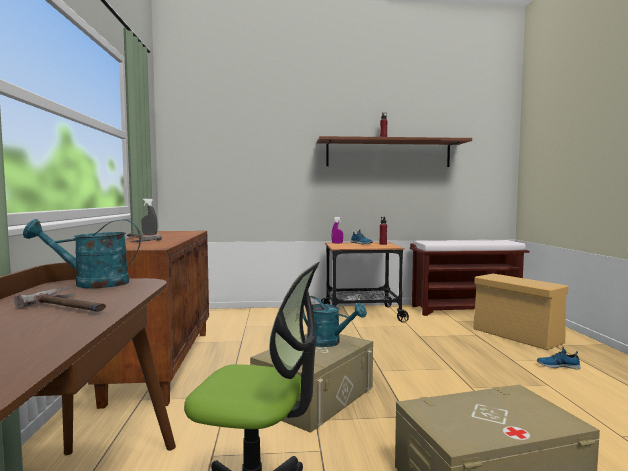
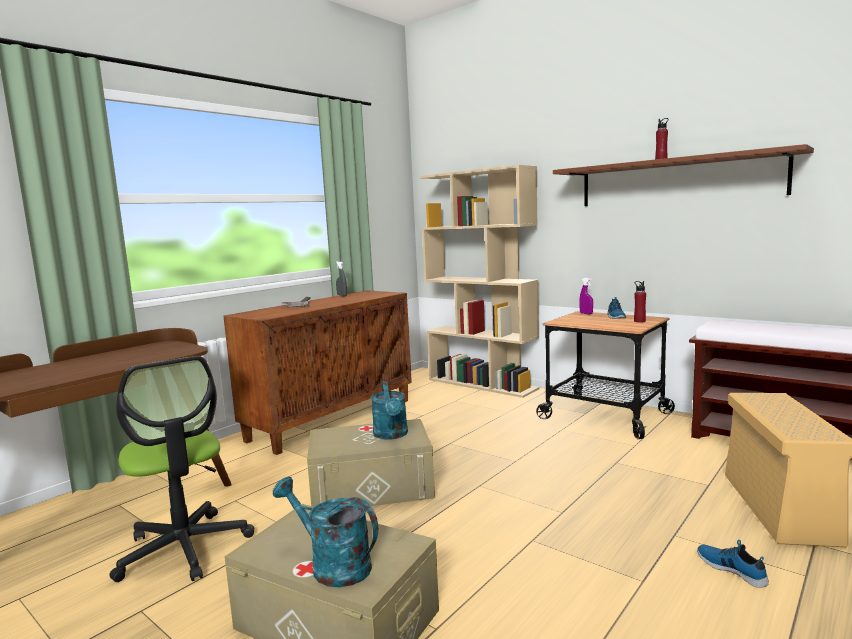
camera: 45 degrees right, 5 degrees up
(74, 306) = (102, 364): hammer -> none
(91, 284) = (167, 347): turquoise watering can -> turquoise watering can (332, 565)
(243, 312) = (483, 384): none -> beige bookcase

